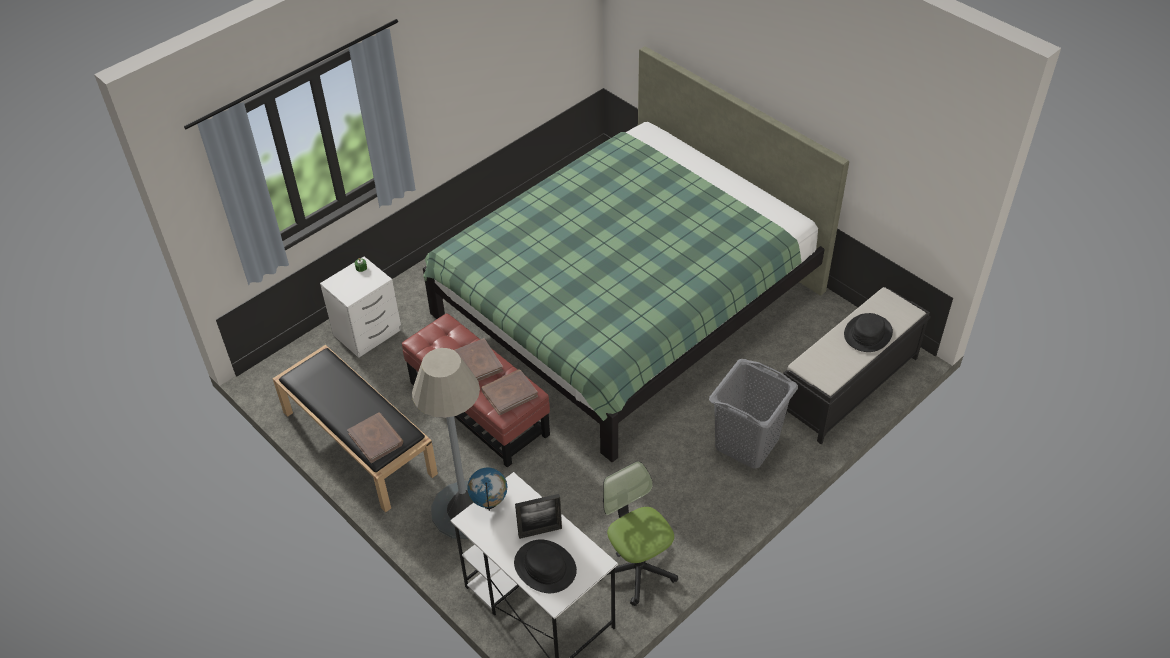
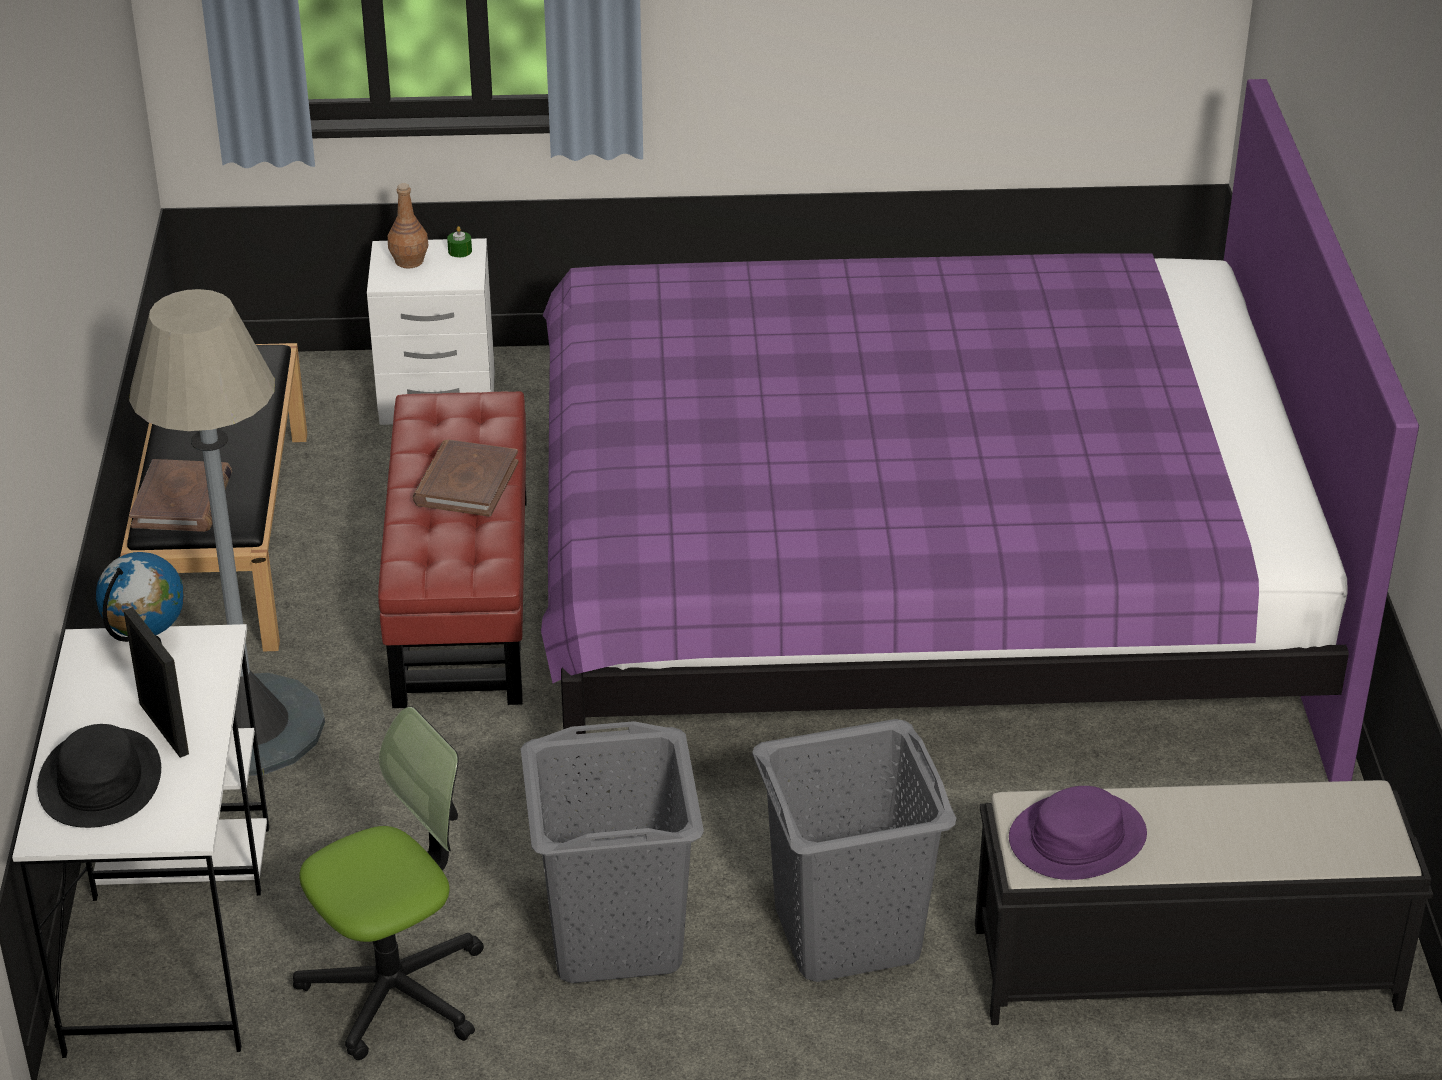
camera: 40 degrees right, 10 degrees down
(347, 283) = (409, 261): none -> brown bottle
(509, 393) = (455, 553): brown book -> none
(540, 532) = (164, 729): picture frame -> picture frame turned 150 degrees counterclockwise
(626, 303) = (920, 587): green bed -> purple bed
(637, 568) = (395, 989): office chair -> office chair turned 45 degrees clockwise
(681, 497) = (614, 937): none -> grey laundry basket
(828, 365) = (1077, 838): none -> purple hat
(867, 333) = (1235, 835): black hat -> none

